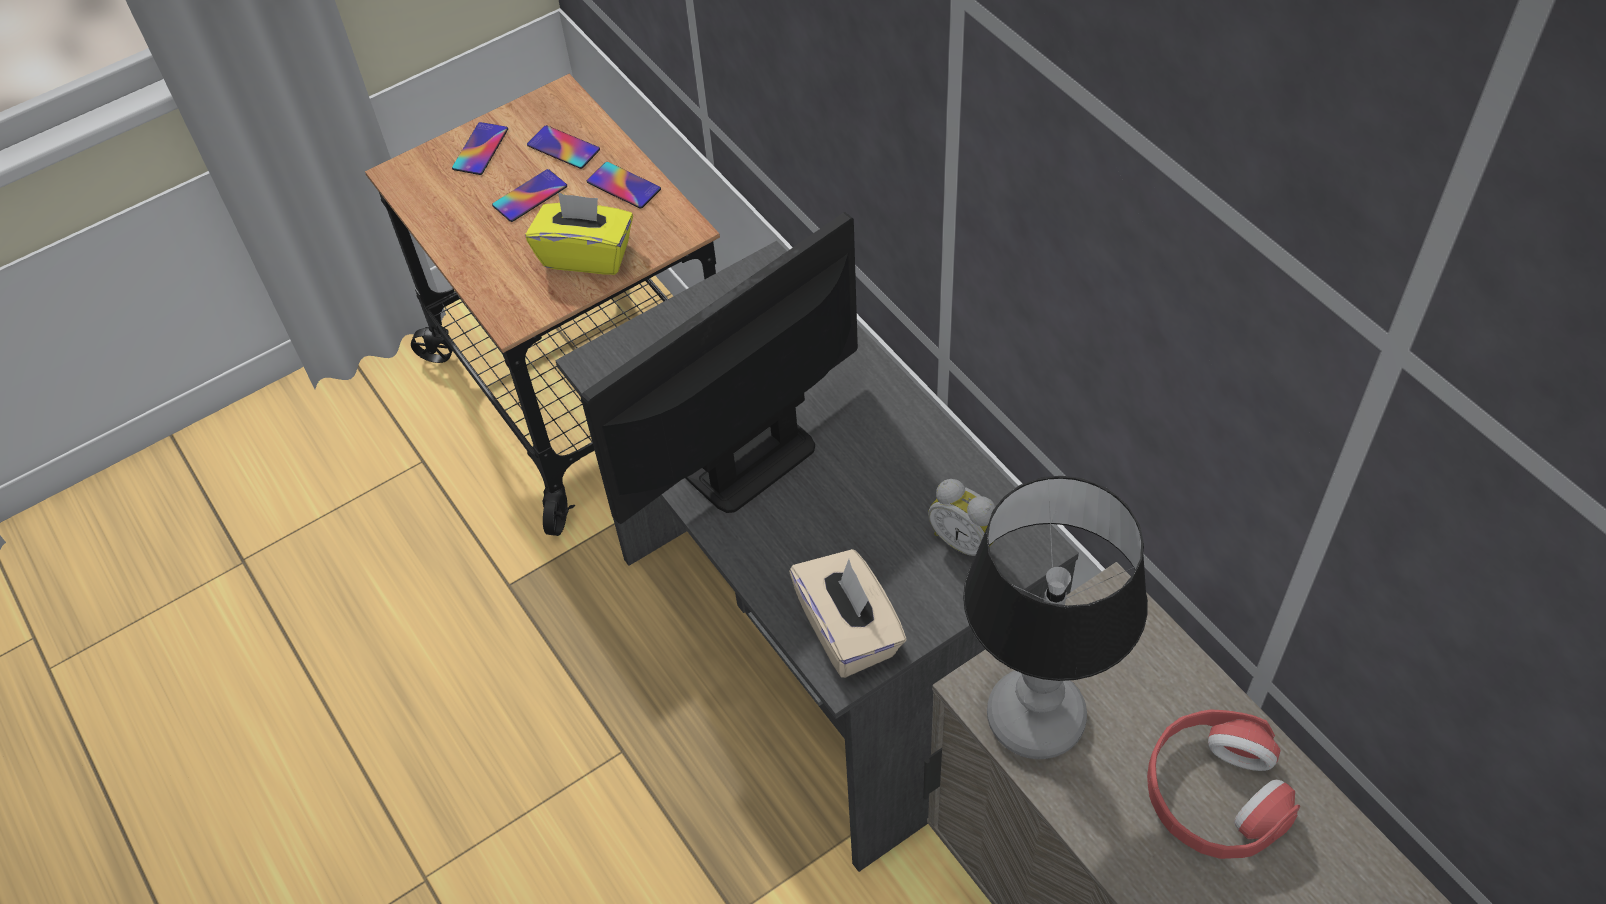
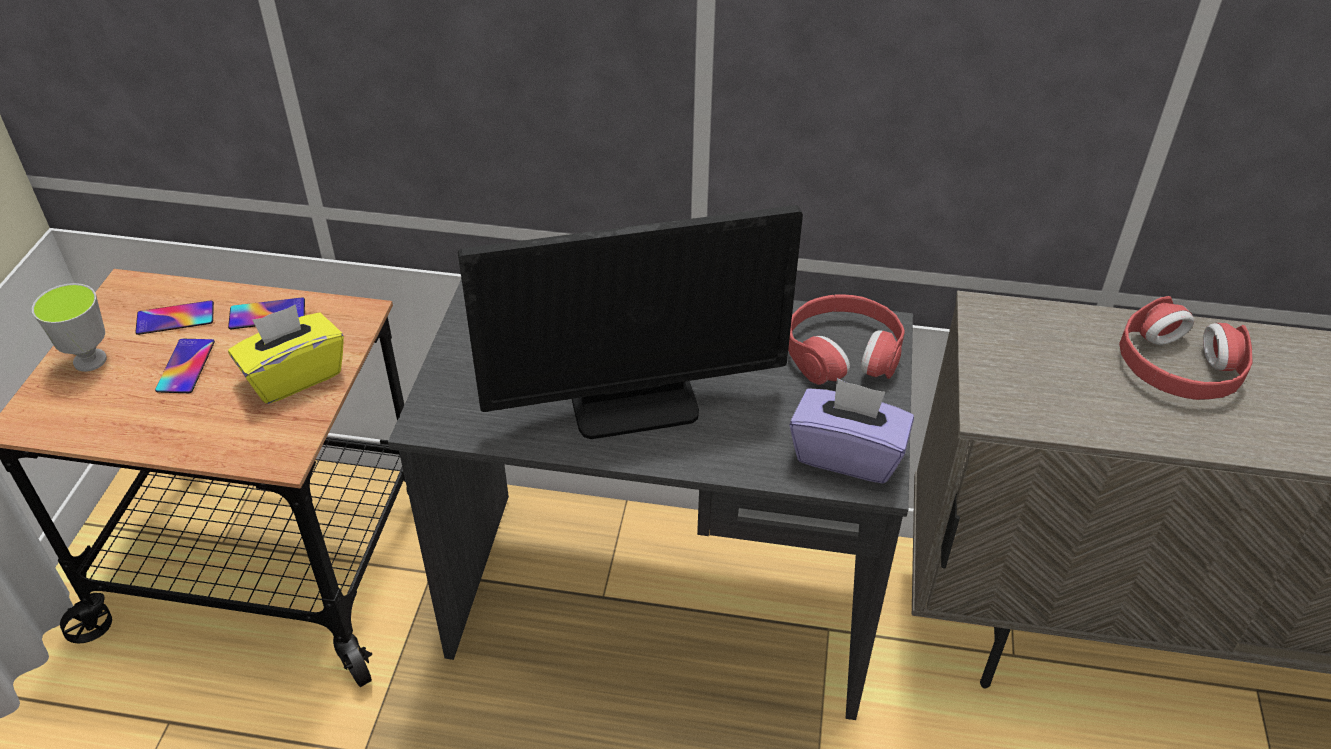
camera: 50 degrees left, 10 degrees down
(480, 149) = (90, 360): phone -> cup
(748, 458) = (634, 403): monitor -> monitor turned 105 degrees counterclockwise
(849, 630) = (847, 454): beige tissue box -> purple tissue box
(965, 541) = (842, 352): alarm clock -> red headphones
(1033, 717) = (1038, 402): table lamp -> none

